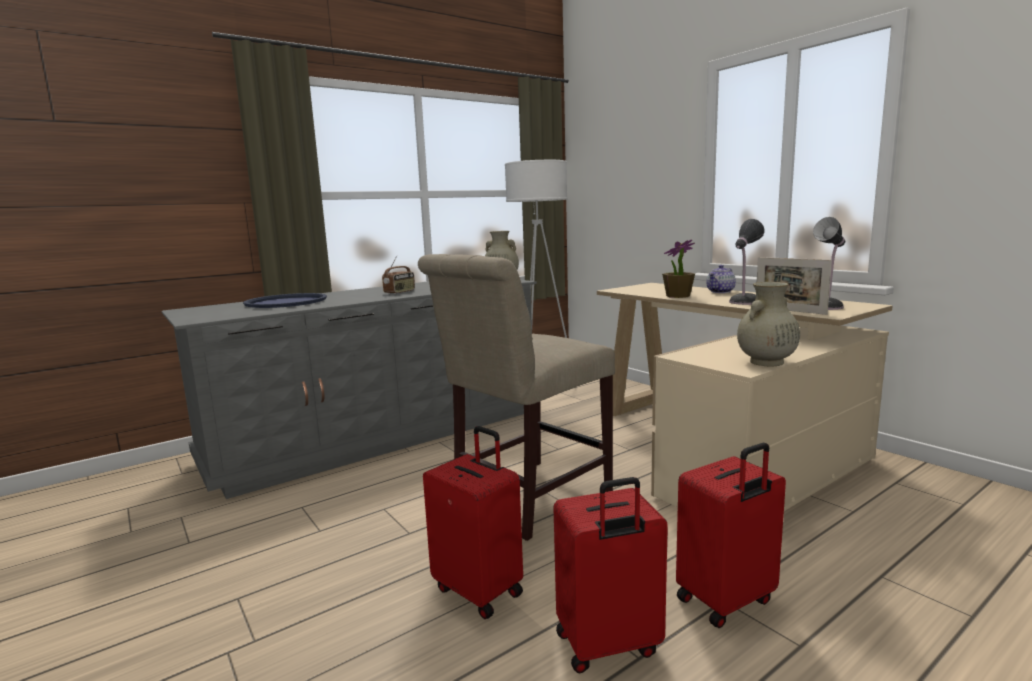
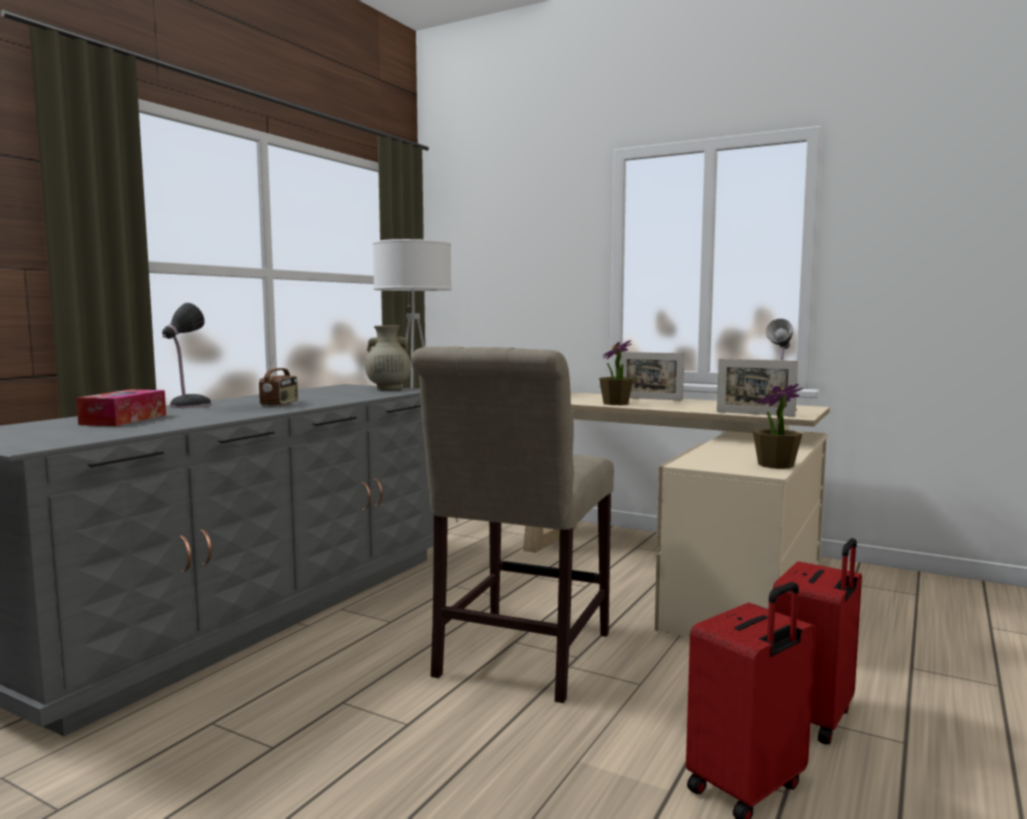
camera: 25 degrees left, 5 degrees down
(286, 302) = (124, 419): blue tray -> tissue box
(480, 590) = (561, 768): red suitcase -> none
(720, 292) = (650, 399): teapot -> picture frame
(744, 302) = (696, 408): table lamp -> table lamp (188, 405)
(766, 362) = (775, 465): beige vase -> potted plant

